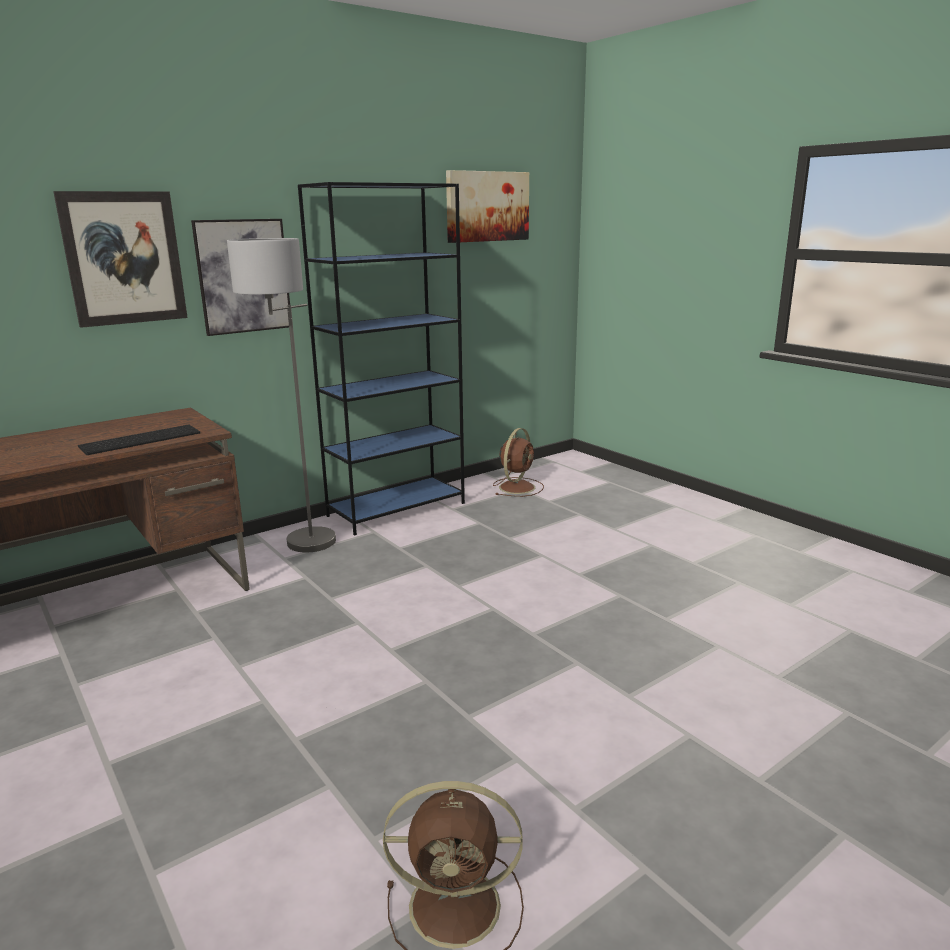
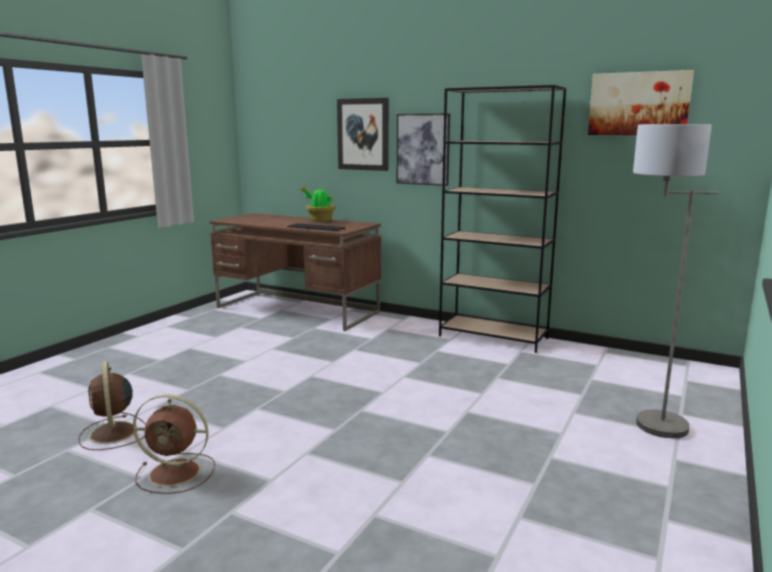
camera: 65 degrees right, 5 degrees down
(77, 431) = (319, 220): none -> potted plant
(301, 547) = (406, 328): grey floor lamp -> grey floor lamp (646, 425)
(397, 509) = (494, 337): blue bookcase -> beige bookcase
(517, 487) = (600, 363): brown fan -> brown fan (177, 473)

